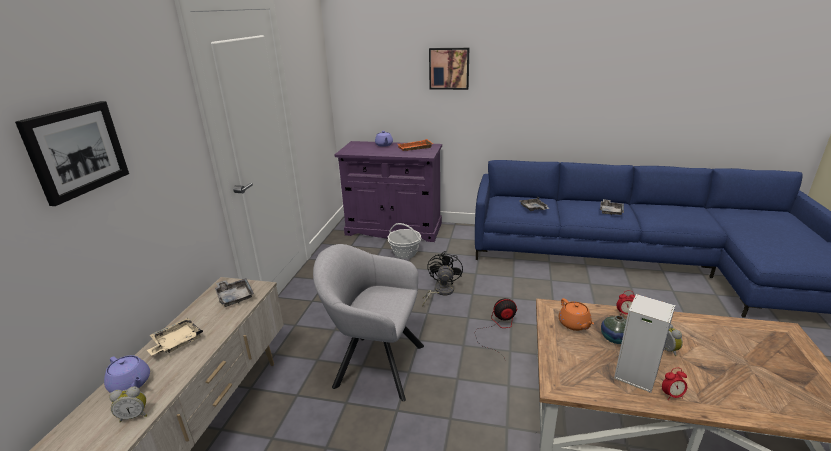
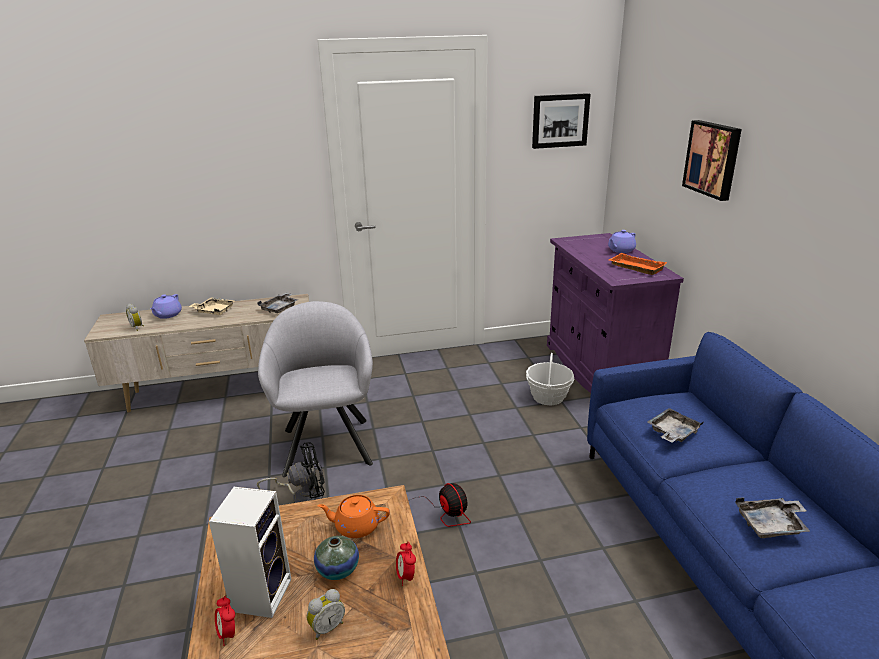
camera: 65 degrees right, 0 degrees up
(76, 150) = (186, 149): picture -> picture (560, 120)
(440, 292) = (483, 448): black fan -> black fan (303, 497)
(574, 324) = (356, 526): orange teapot -> orange teapot turned 45 degrees clockwise

